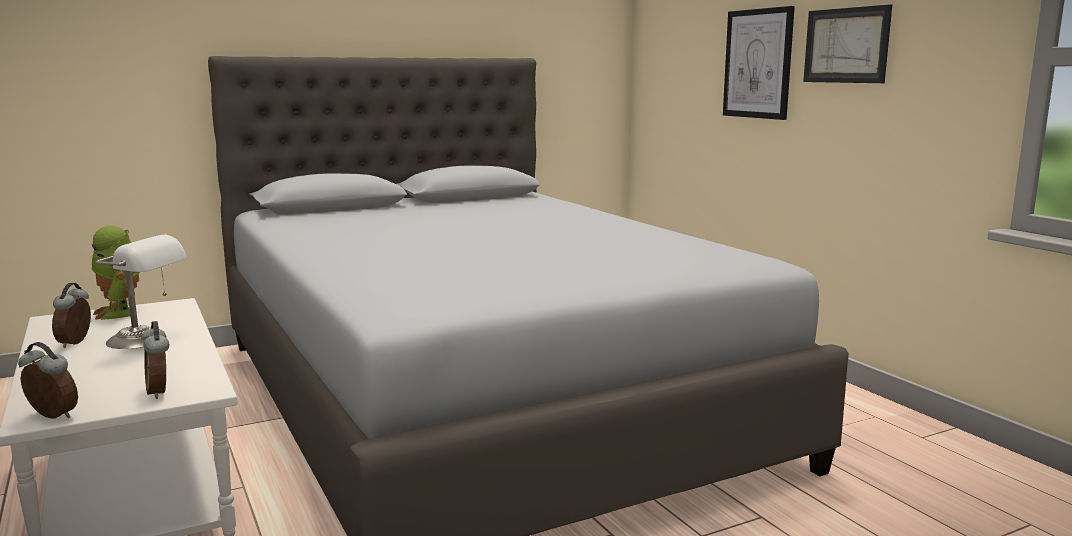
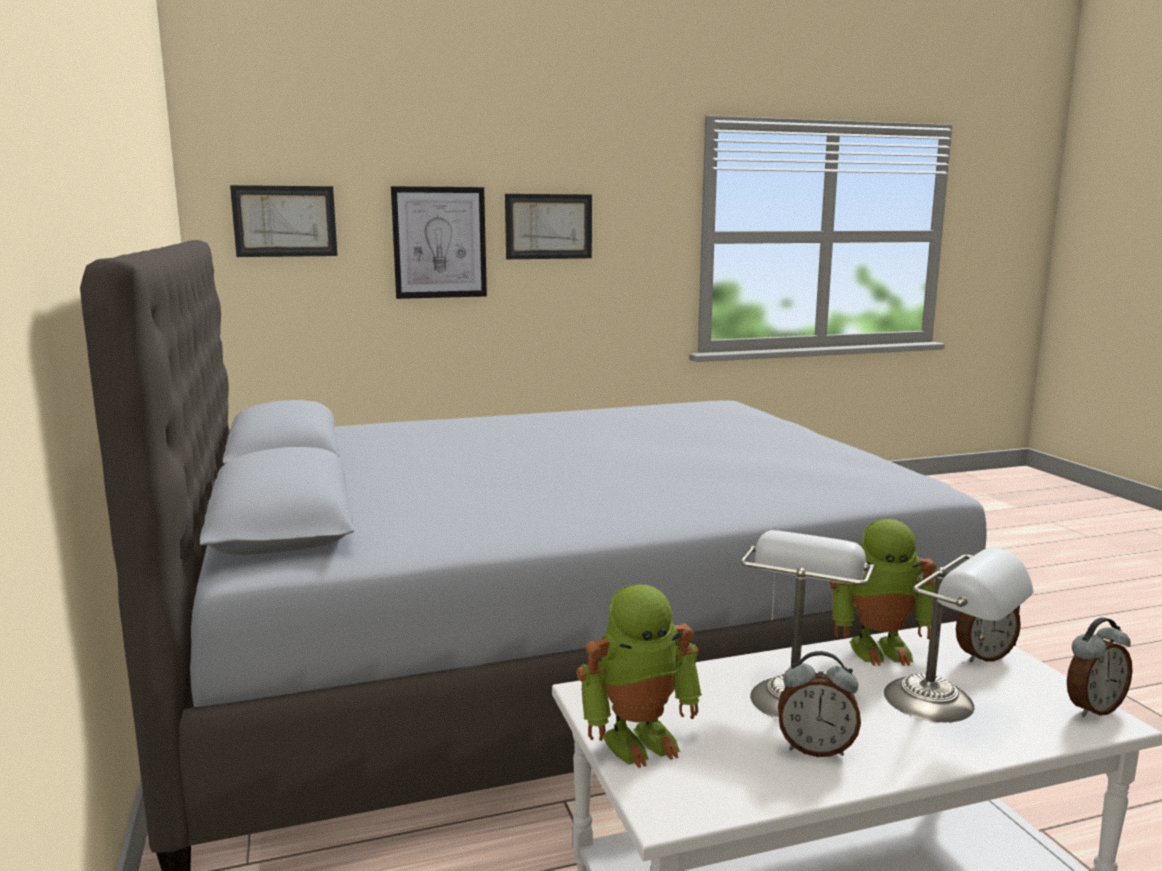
camera: 80 degrees left, 0 degrees up
(51, 417) = (1092, 708): alarm clock -> alarm clock turned 150 degrees counterclockwise
(96, 375) = (947, 705): none -> white table lamp
(194, 363) = (880, 648): none -> toy robot
(673, 46) = (285, 221): none -> picture

